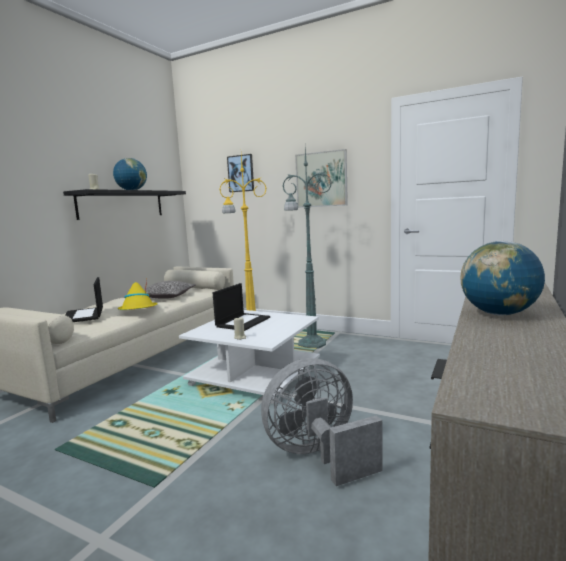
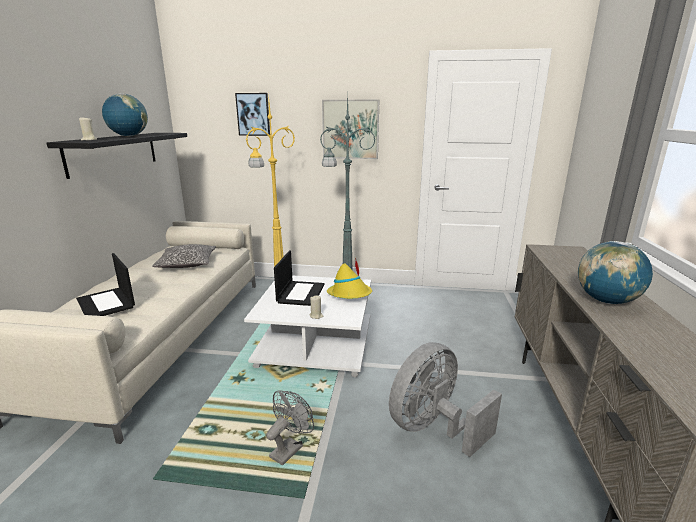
camera: 20 degrees left, 10 degrees up
(138, 310) = (173, 288): yellow hat -> yellow hat (350, 294)
(172, 448) = (290, 448): none -> grey fan

